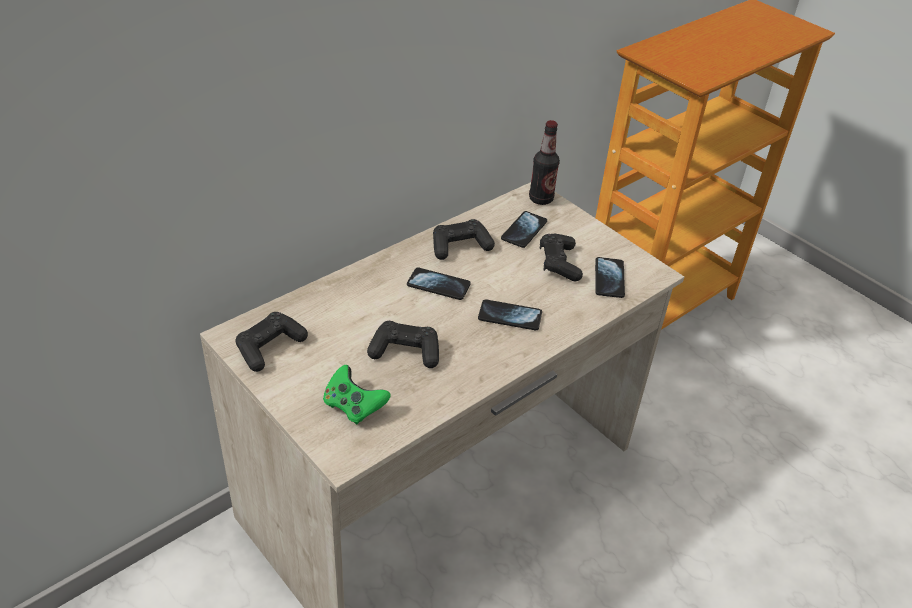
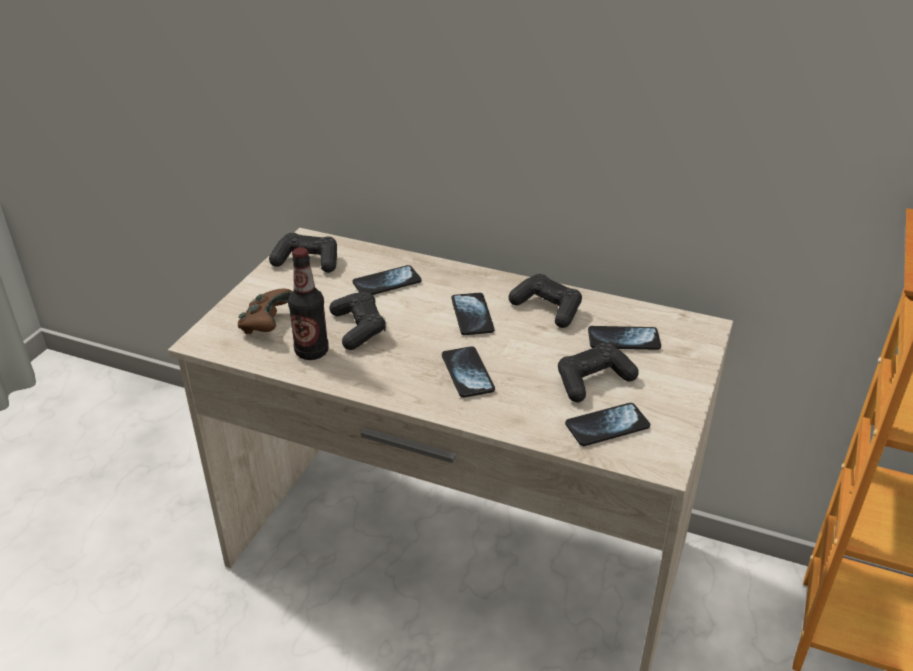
camera: 65 degrees right, 5 degrees down
(351, 312) = (387, 283): none -> phone
(353, 406) = (266, 325): green game controller -> brown game controller
(541, 199) = (697, 334): bottle -> bottle (311, 352)

